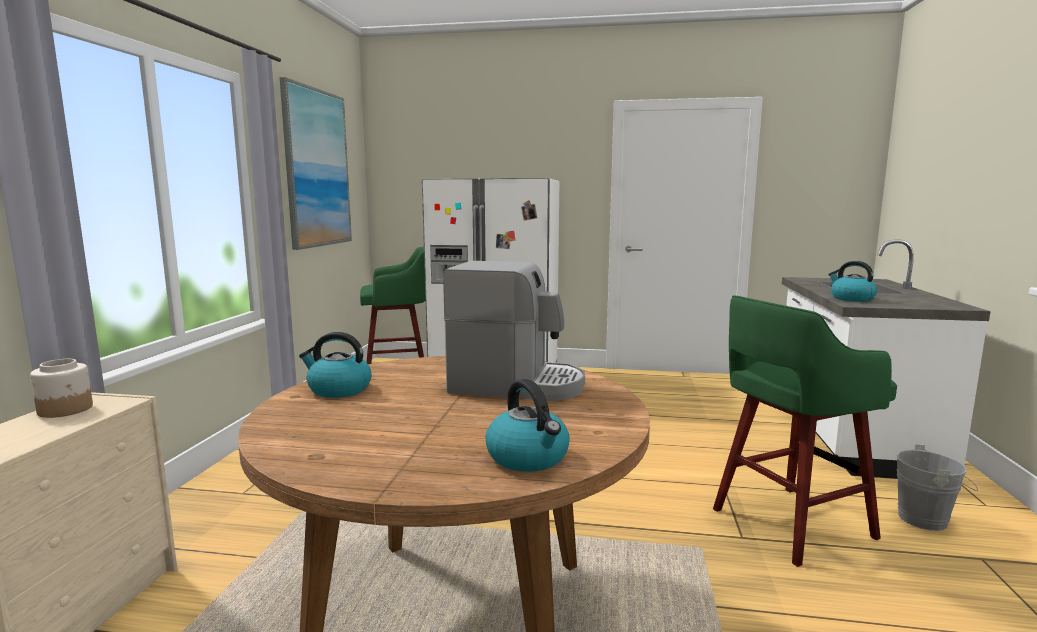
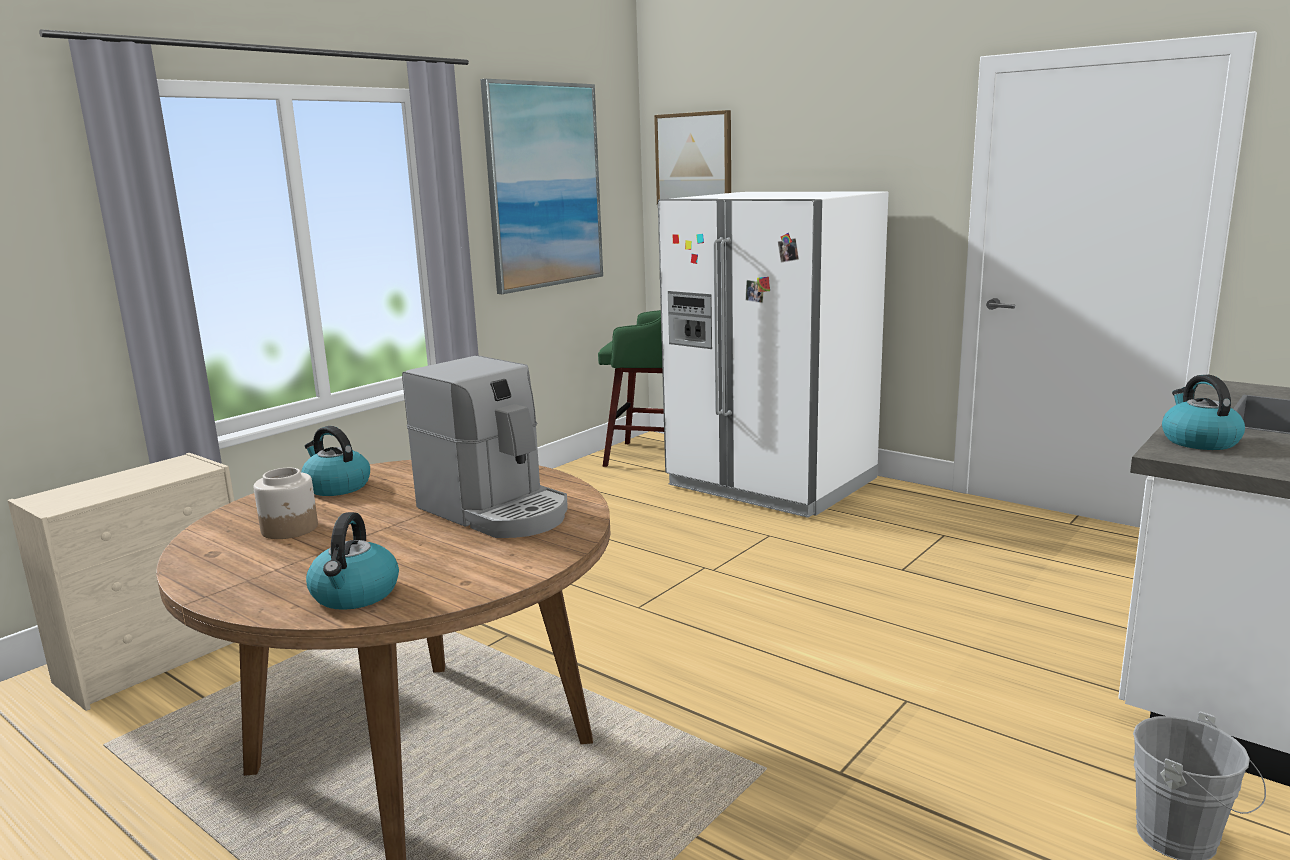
camera: 30 degrees right, 5 degrees up
(66, 409) = (156, 469): jar -> jar (290, 529)
(411, 159) = (694, 159): none -> picture
(788, 524) = (931, 777): green stool -> none

